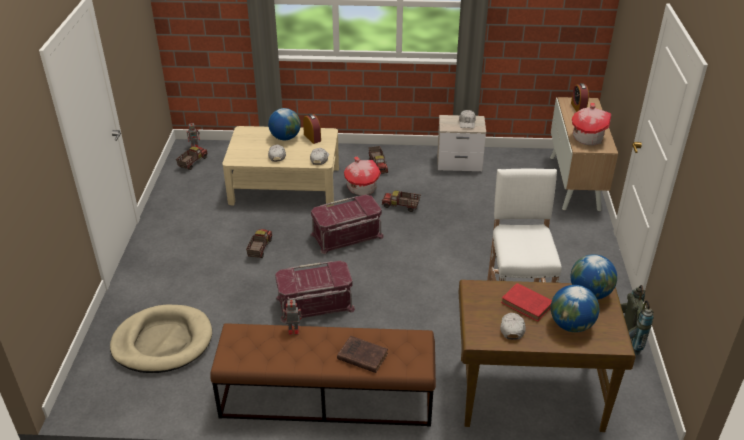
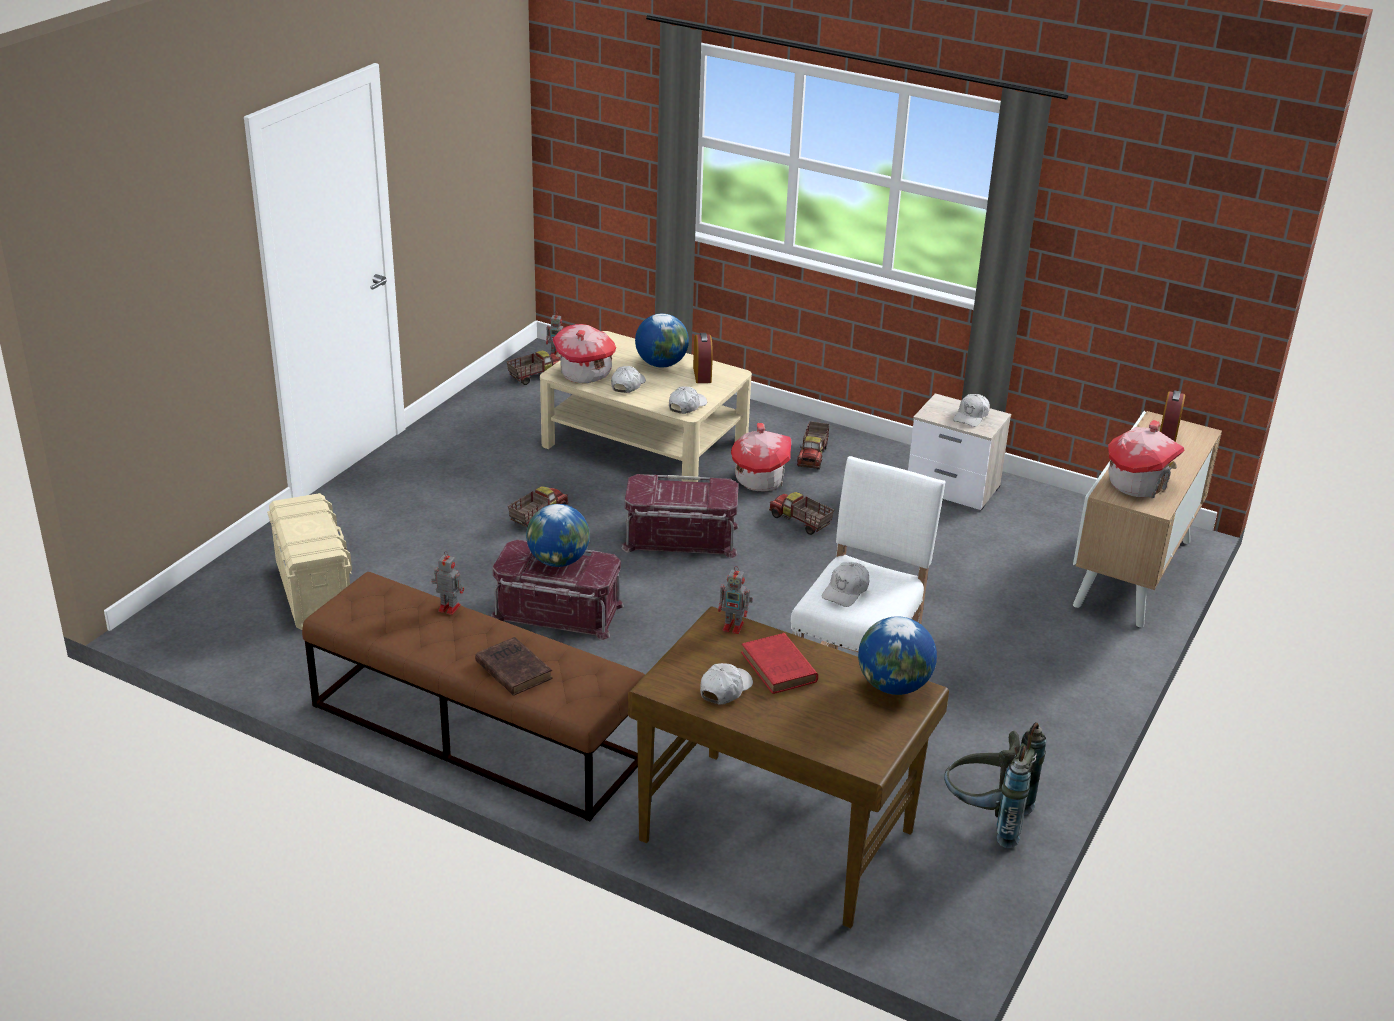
camera: 25 degrees right, 5 degrees down
(162, 342) = (314, 591): beige dog bed -> beige storage box
(247, 155) = (585, 373): none -> toy house
(483, 288) = (734, 627): none -> toy robot
(520, 246) = (846, 591): none -> white cap
(571, 325) = (820, 715): globe -> globe (558, 561)

